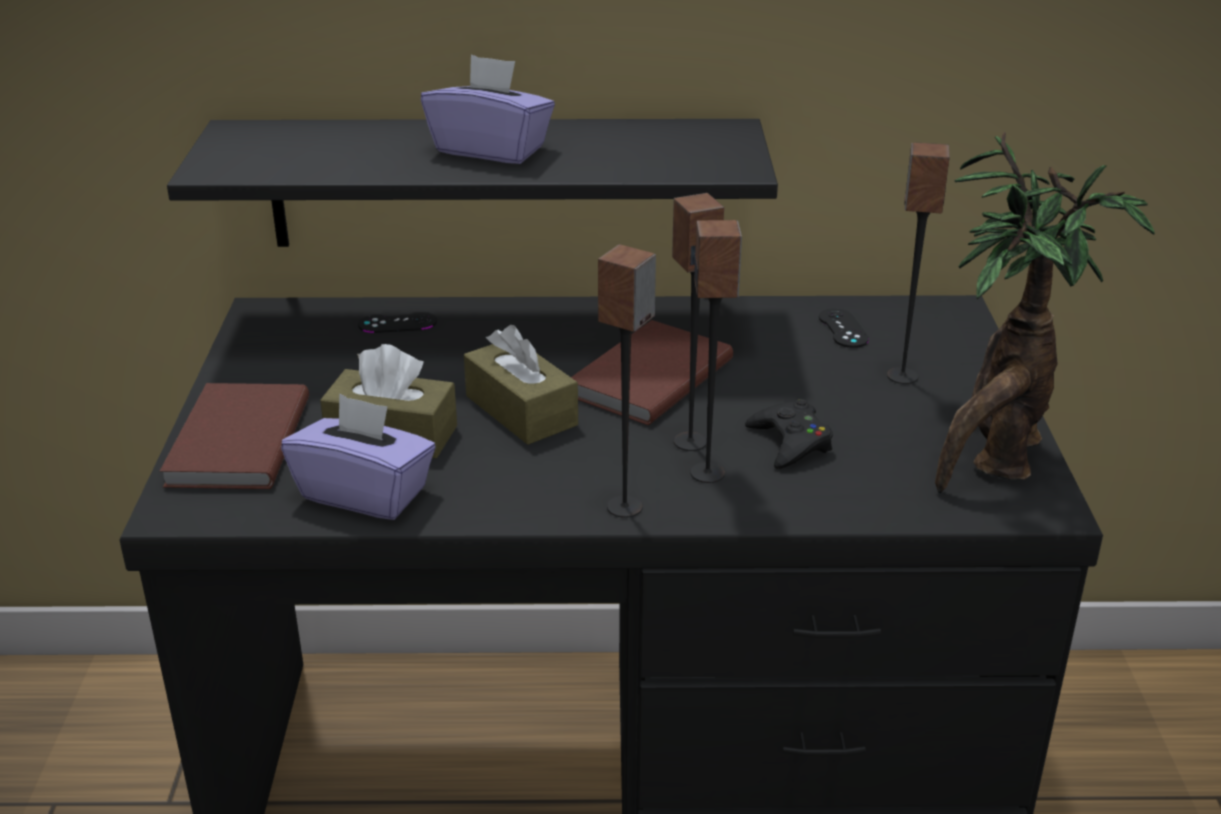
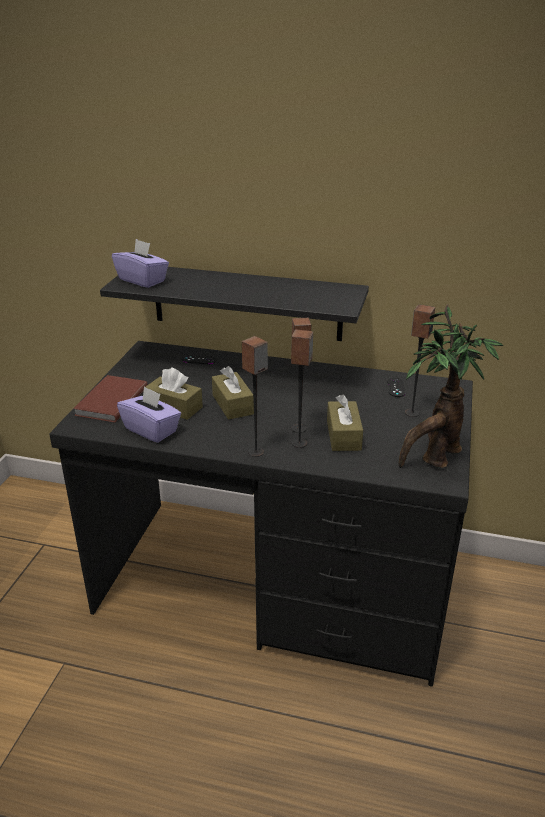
camera: 15 degrees right, 0 degrees up
(491, 149) = (239, 288): purple tissue box -> purple tissue box (142, 280)
(646, 378) = (294, 397): brown book -> none
(790, 442) = (343, 435): black game controller -> brown tissue box

